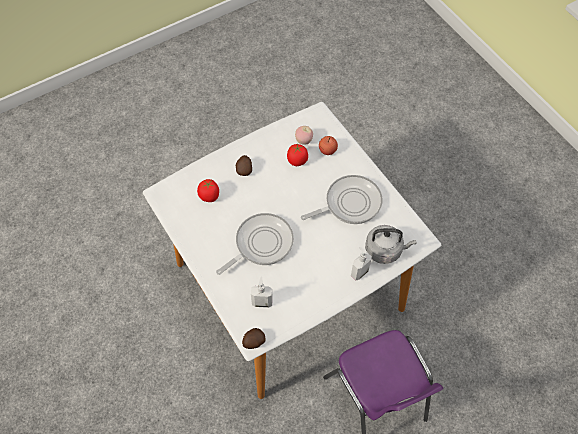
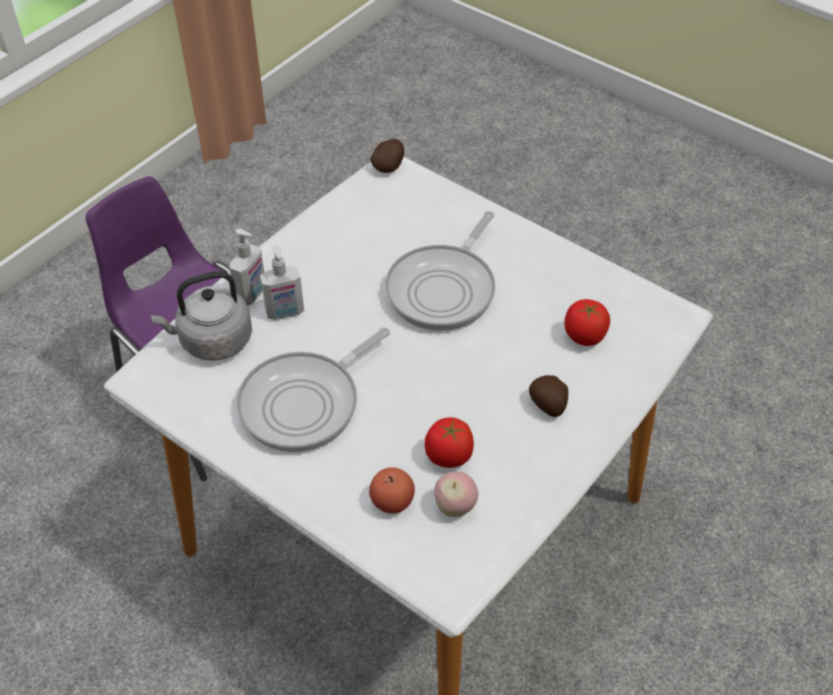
camera: 160 degrees right, 10 degrees down
(262, 302) = (400, 213): soap dispenser -> soap dispenser (285, 313)

